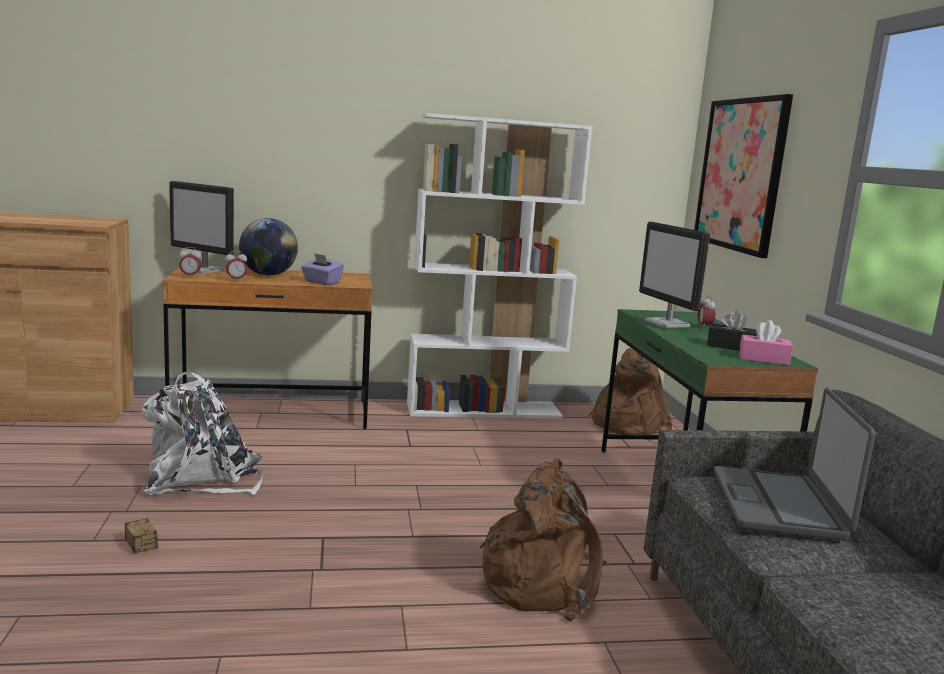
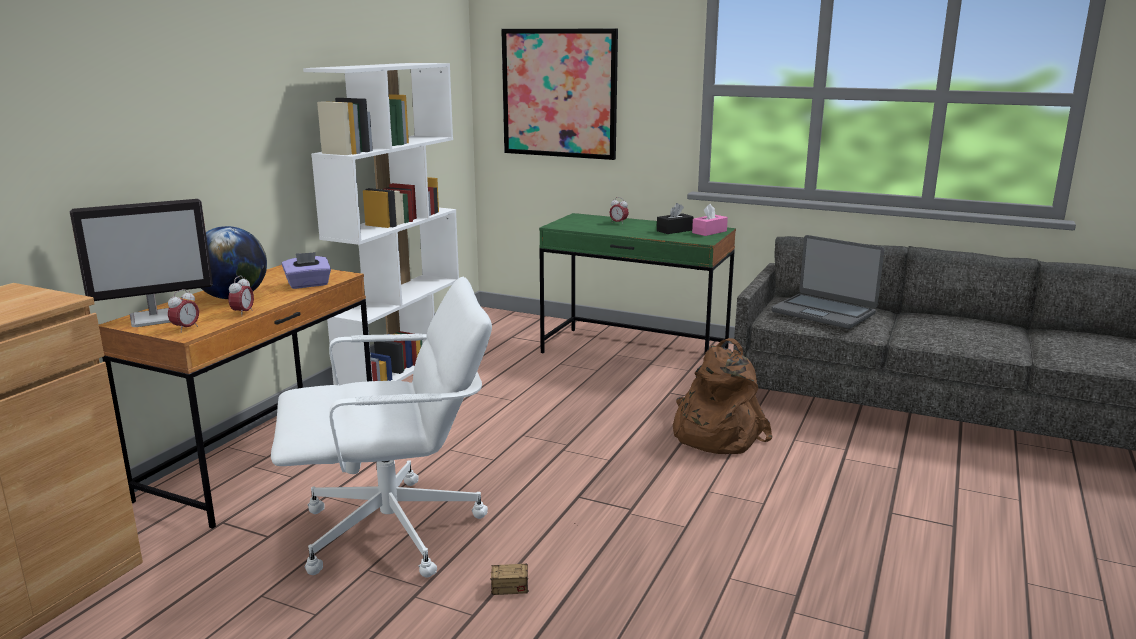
camera: 55 degrees left, 5 degrees up
(202, 480) = (394, 531): white backpack -> white office chair
(626, 424) = (503, 329): brown backpack -> none
(668, 324) = (600, 227): monitor -> none

